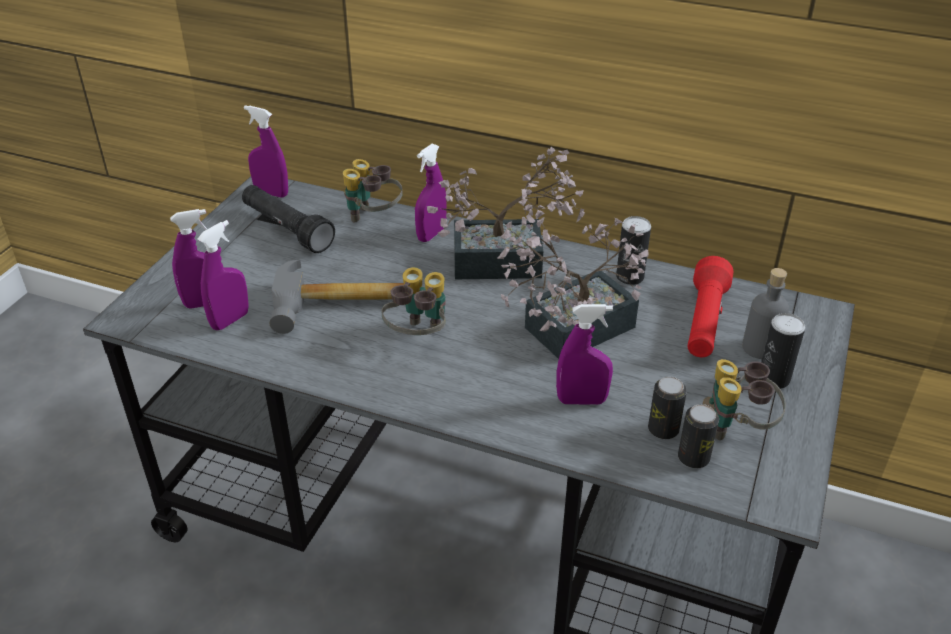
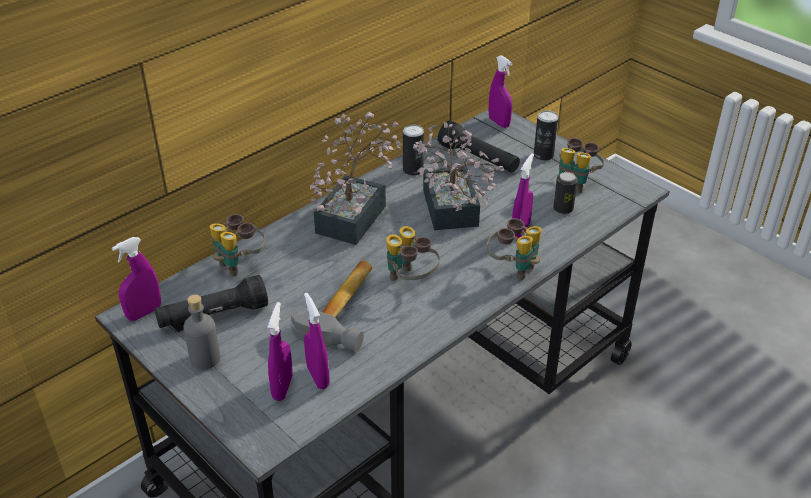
camera: 65 degrees left, 0 degrees up
(431, 234) = (289, 240): purple spray bottle -> purple spray bottle (499, 122)
(498, 414) = (513, 268): none -> binoculars
(693, 458) = (591, 207): can -> none
(704, 322) = (478, 159): red flashlight -> black flashlight
(759, 347) = (514, 149): grey bottle -> grey bottle (205, 358)

